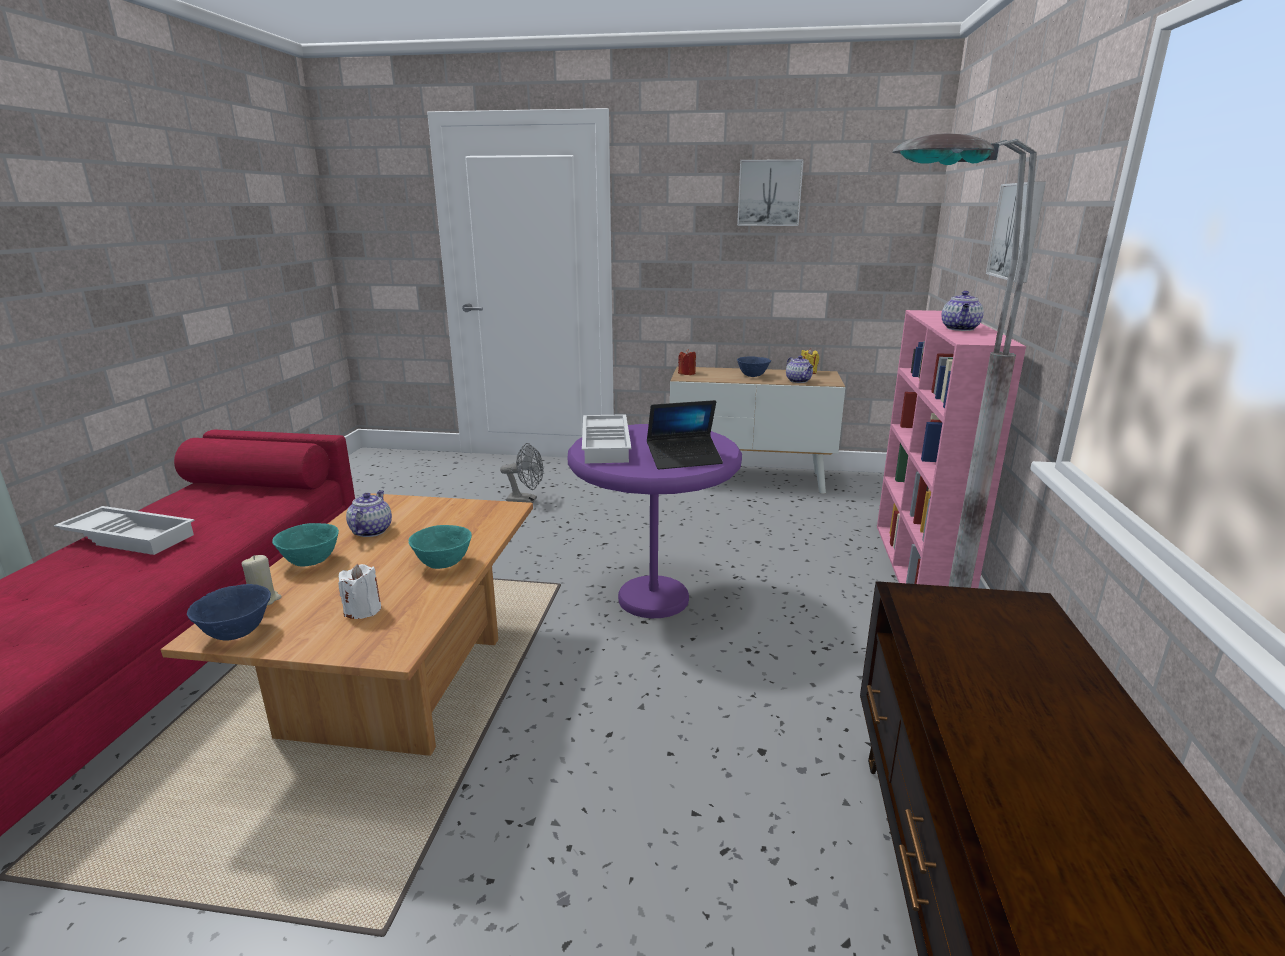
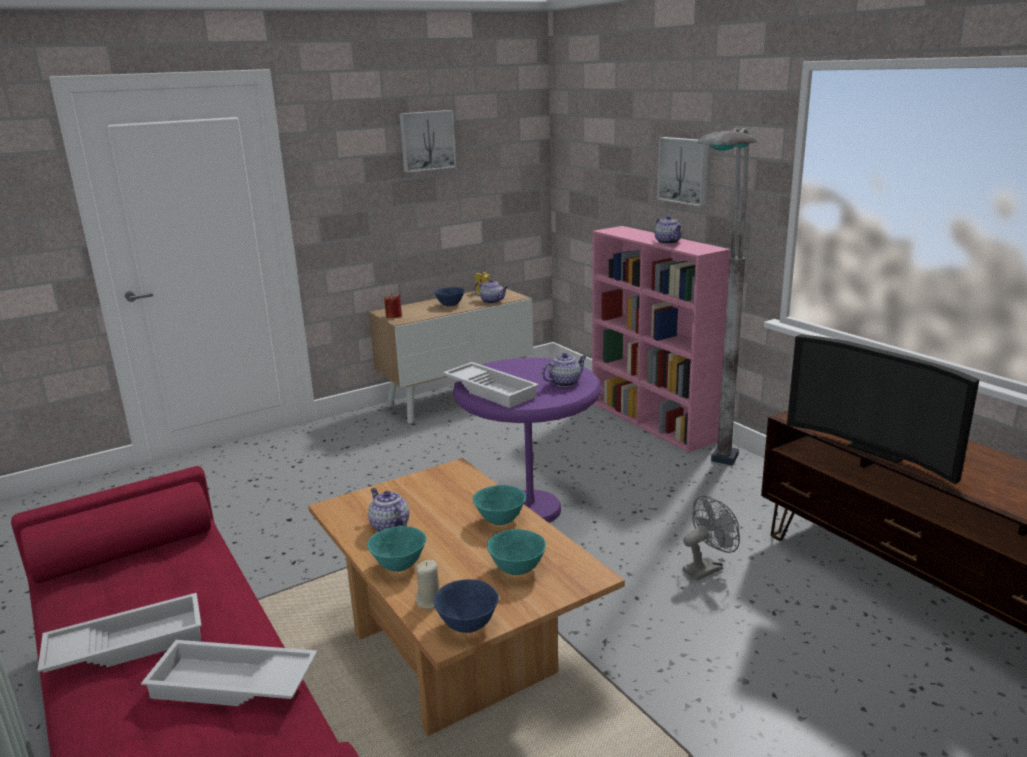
camera: 40 degrees left, 0 degrees up
(98, 592) = (231, 685): none -> white tray
(363, 610) = (517, 569): white candle -> turquoise bowl
(526, 500) = (298, 482): grey fan -> grey fan (707, 568)
(684, 459) = (565, 382): laptop -> teapot
(956, 690) = (878, 449): none -> television

